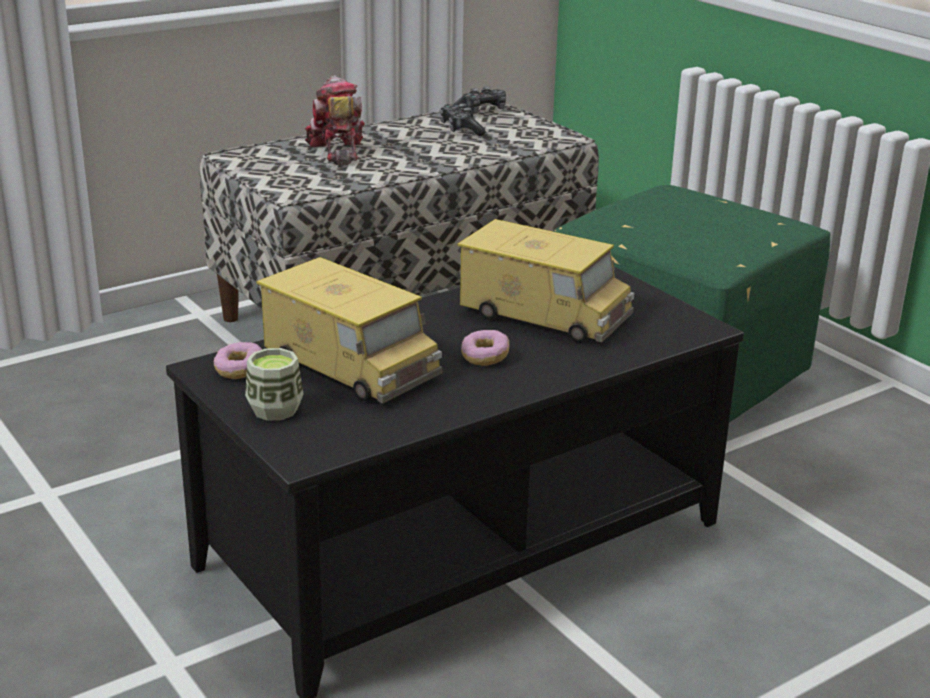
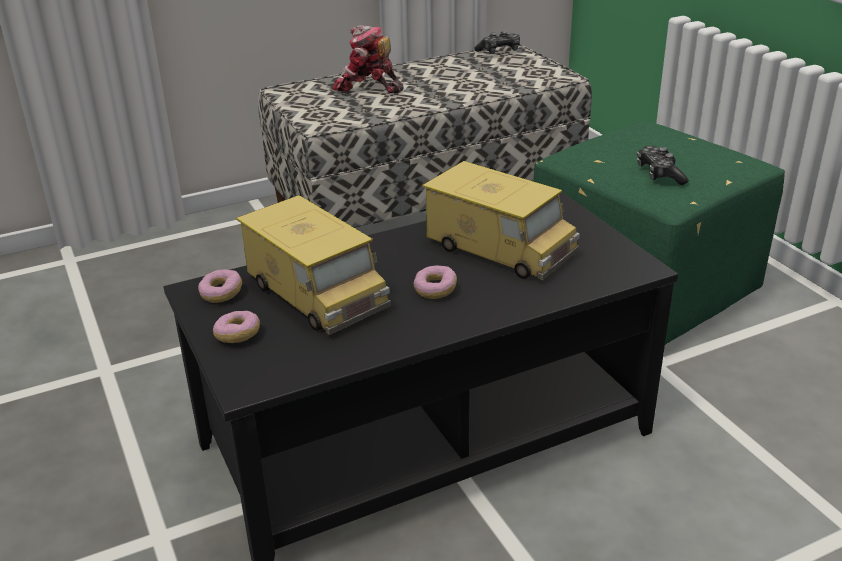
camera: 10 degrees right, 5 degrees up
(275, 410) = (237, 335): cup -> donut
(336, 151) = (368, 87): toy robot -> toy robot turned 60 degrees counterclockwise
(460, 129) = (477, 68): game controller -> game controller (659, 174)

